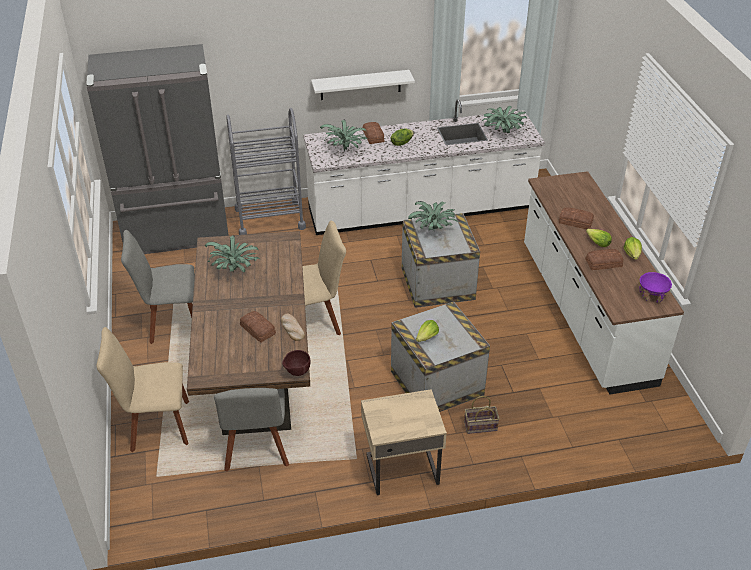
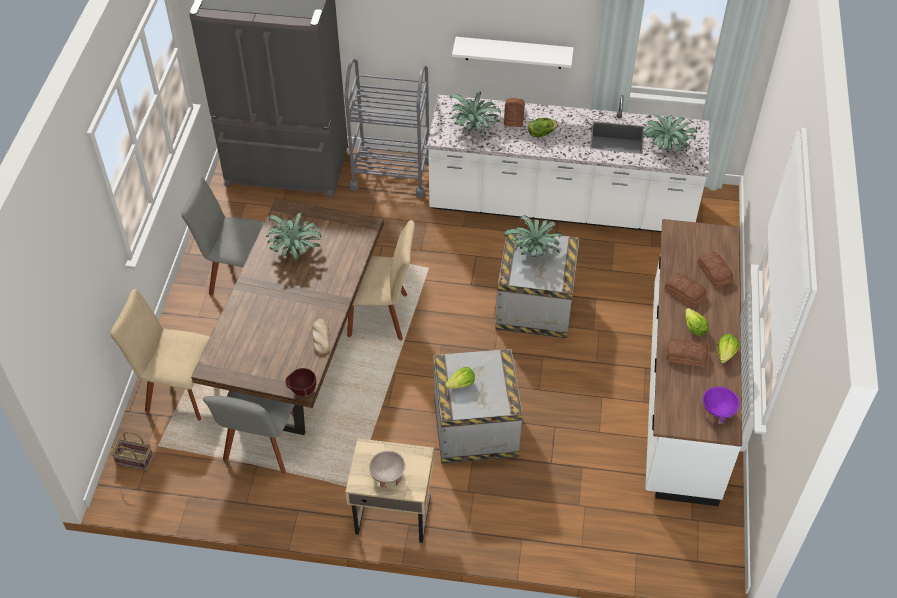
camera: 20 degrees right, 10 degrees up
(257, 330) = (286, 329): bread -> bread (713, 273)
(404, 422) = (388, 477): none -> beige bowl
(479, 426) = (495, 492): basket -> basket (133, 460)

